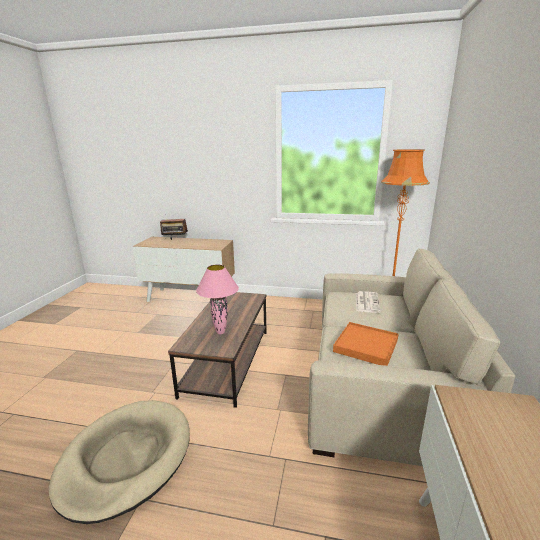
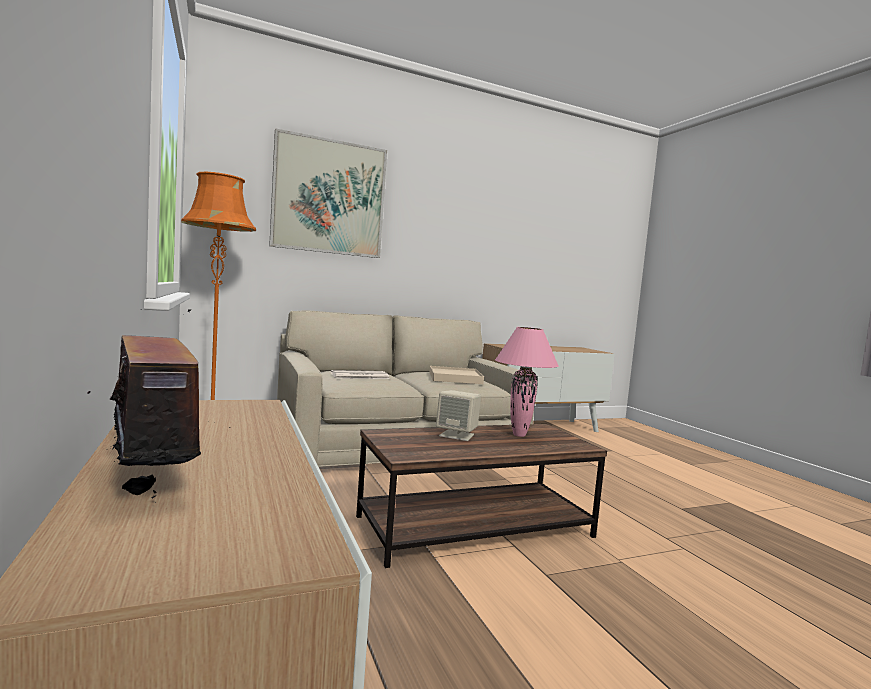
camera: 125 degrees left, 15 degrees down
(126, 458) = (688, 531): beige dog bed -> none
(237, 313) = (457, 435): none -> beige speaker
(365, 346) = (455, 378): orange tray -> beige tray
(476, 147) = (329, 197): none -> picture

